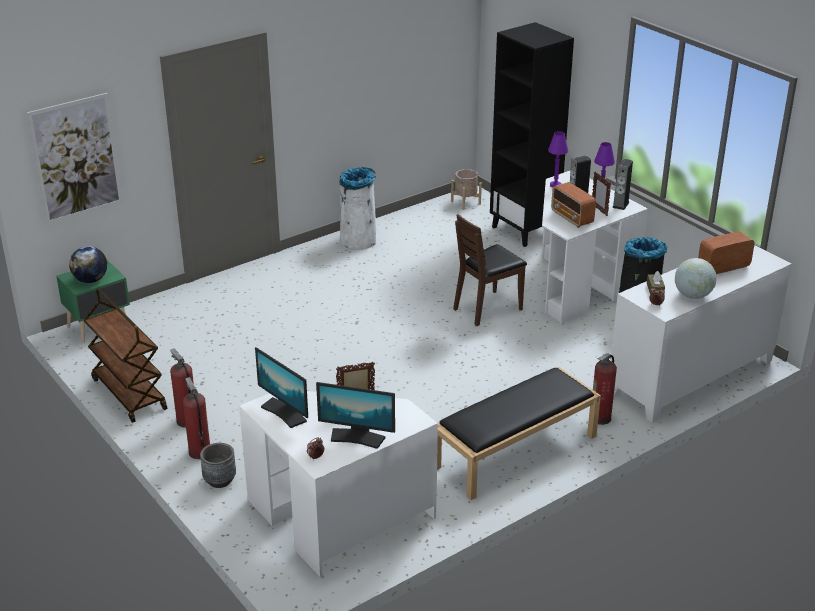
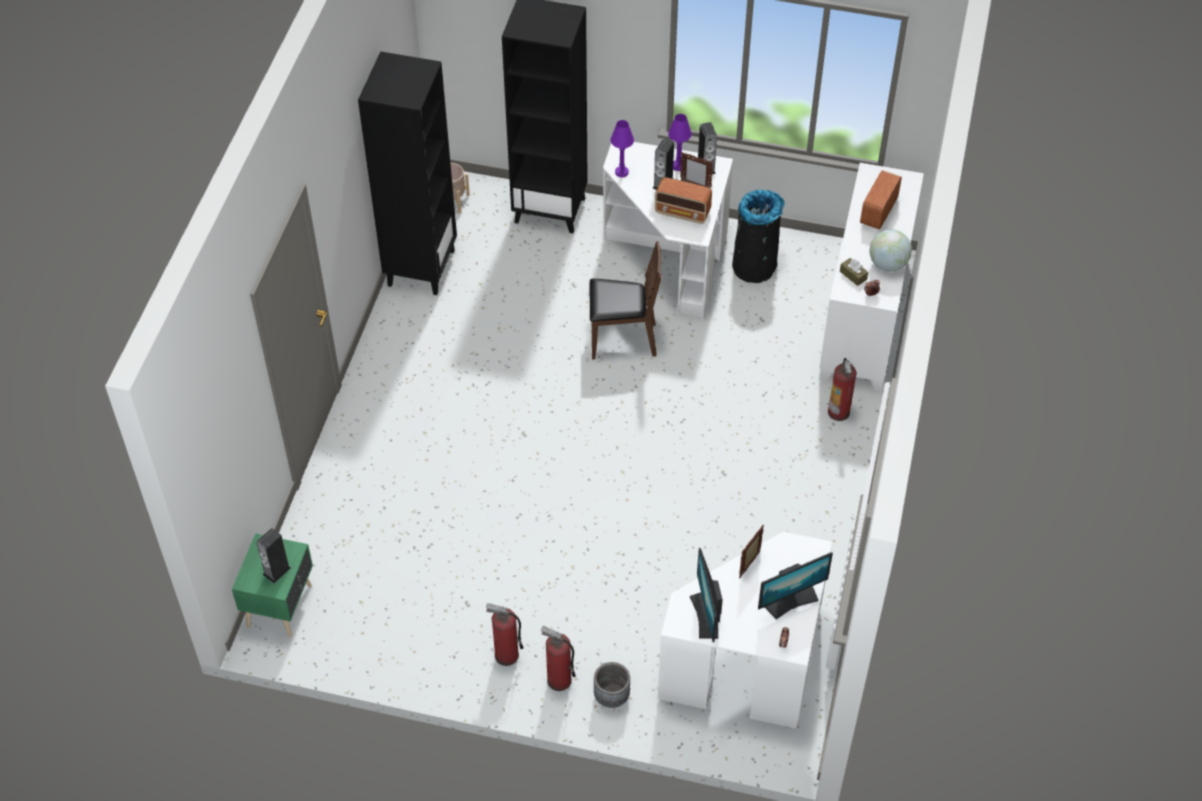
camera: 40 degrees left, 20 degrees up
(76, 158) = (222, 462): picture -> none
(91, 280) = (277, 571): globe -> speaker
(128, 394) = (414, 664): brown cart -> none
(285, 412) = (706, 615): monitor -> monitor turned 75 degrees clockwise
(358, 240) = (403, 320): white trash can -> none
(403, 222) = (421, 267): none -> black bookcase
(487, 308) = (622, 339): brown chair -> brown chair turned 105 degrees counterclockwise
(515, 452) = (810, 496): black bench -> none

